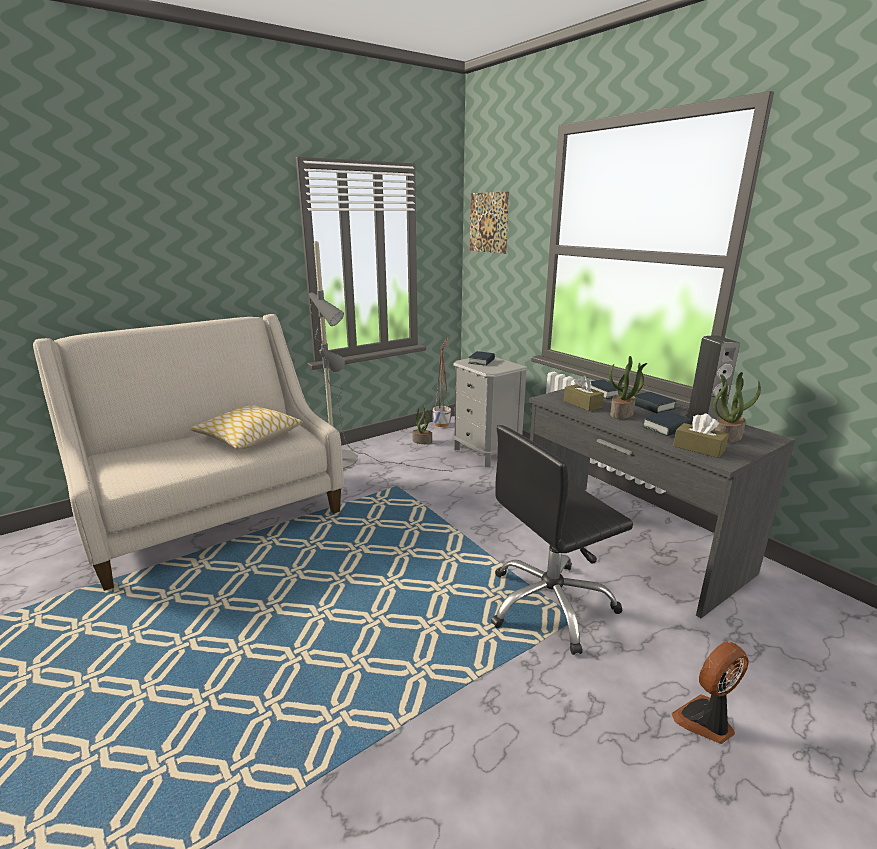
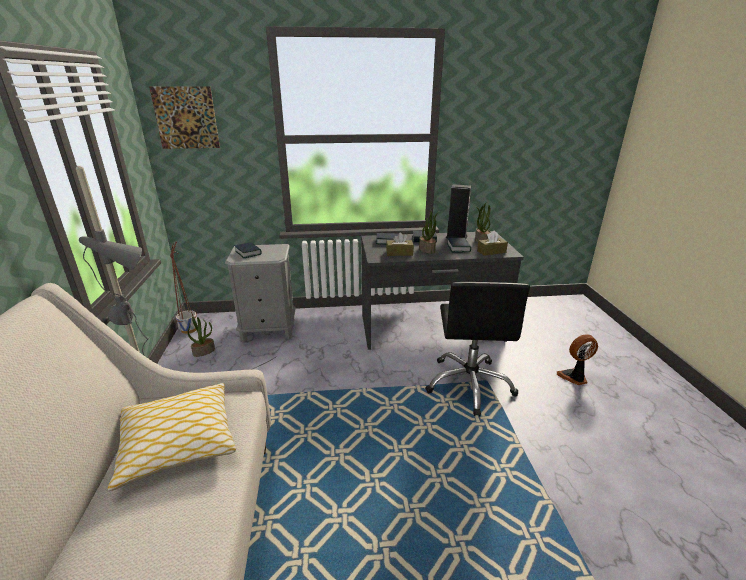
camera: 60 degrees left, 5 degrees up
(706, 722) = (574, 377): fan -> fan turned 75 degrees clockwise

